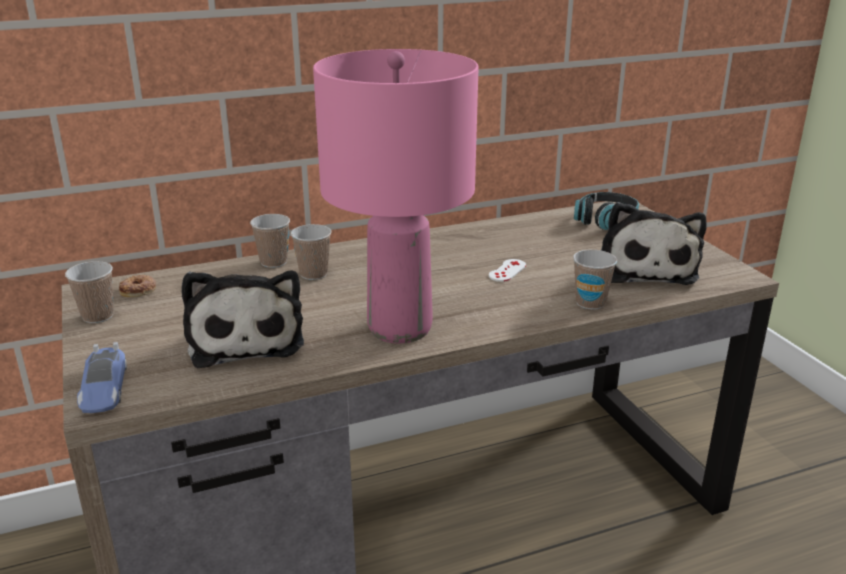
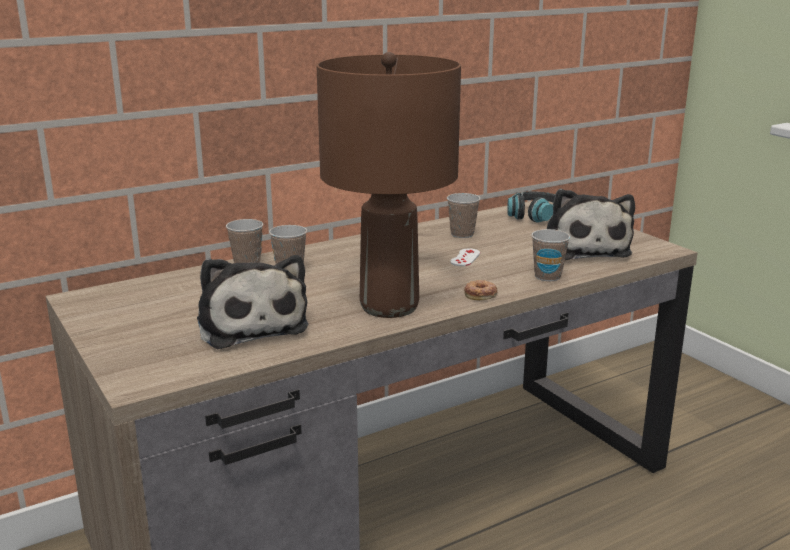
camera: 10 degrees left, 5 degrees down
(98, 316) = (96, 317): cup -> cup (462, 234)
(104, 388) = (134, 372): toy car -> none
(139, 290) = (126, 294): donut -> donut (480, 294)
(398, 328) = (388, 306): pink table lamp -> brown table lamp

